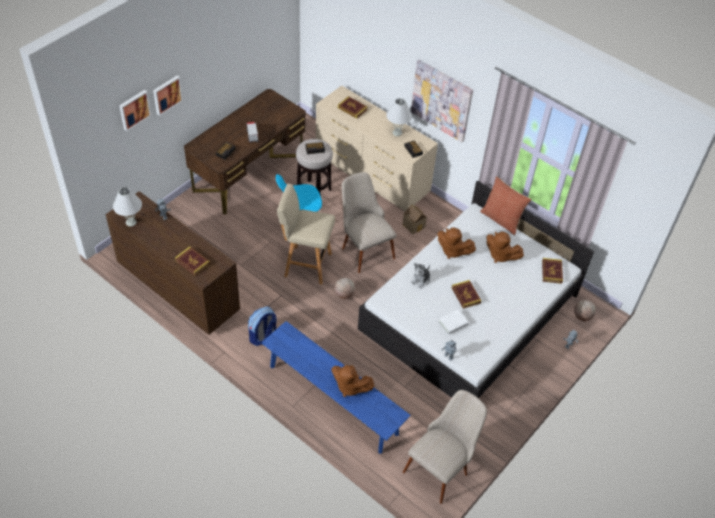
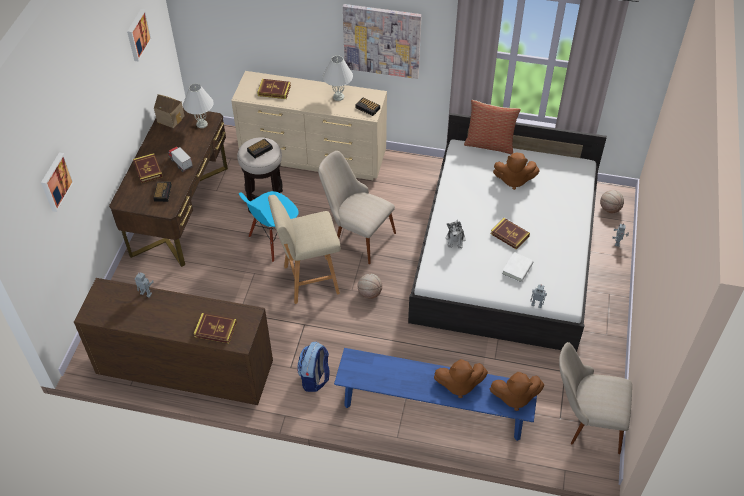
camera: 25 degrees left, 0 degrees up
(131, 222) = (111, 317): white table lamp -> white table lamp (201, 124)
(167, 94) = (80, 150): picture -> picture (137, 34)
(414, 225) = (392, 190): toy house -> toy house (171, 118)
(441, 466) = (585, 421): beige chair -> beige chair turned 90 degrees counterclockwise
(452, 251) = (465, 196): brown plush toy -> brown plush toy (514, 397)
(551, 272) = (572, 175): book -> book (148, 169)

